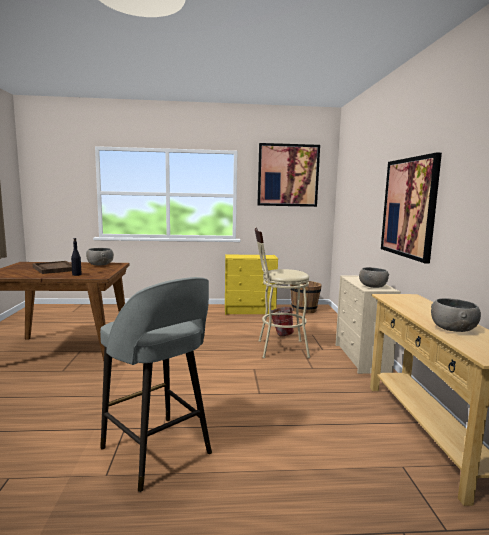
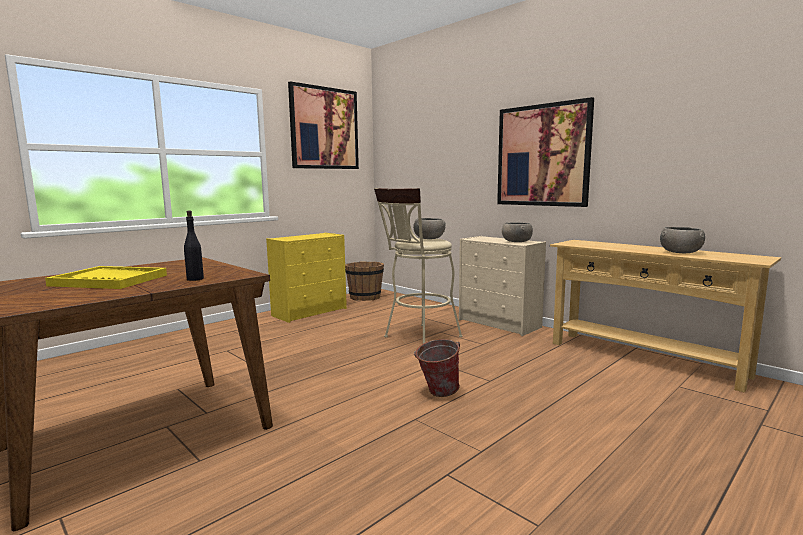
camera: 40 degrees left, 0 degrees up
(55, 269) = (110, 280): brown tray -> yellow tray
(100, 264) = (169, 265): grey bowl -> grey bowl (428, 238)
(157, 452) = (530, 474): grey stool -> none
(280, 334) = (392, 324): bucket -> bucket (437, 393)

